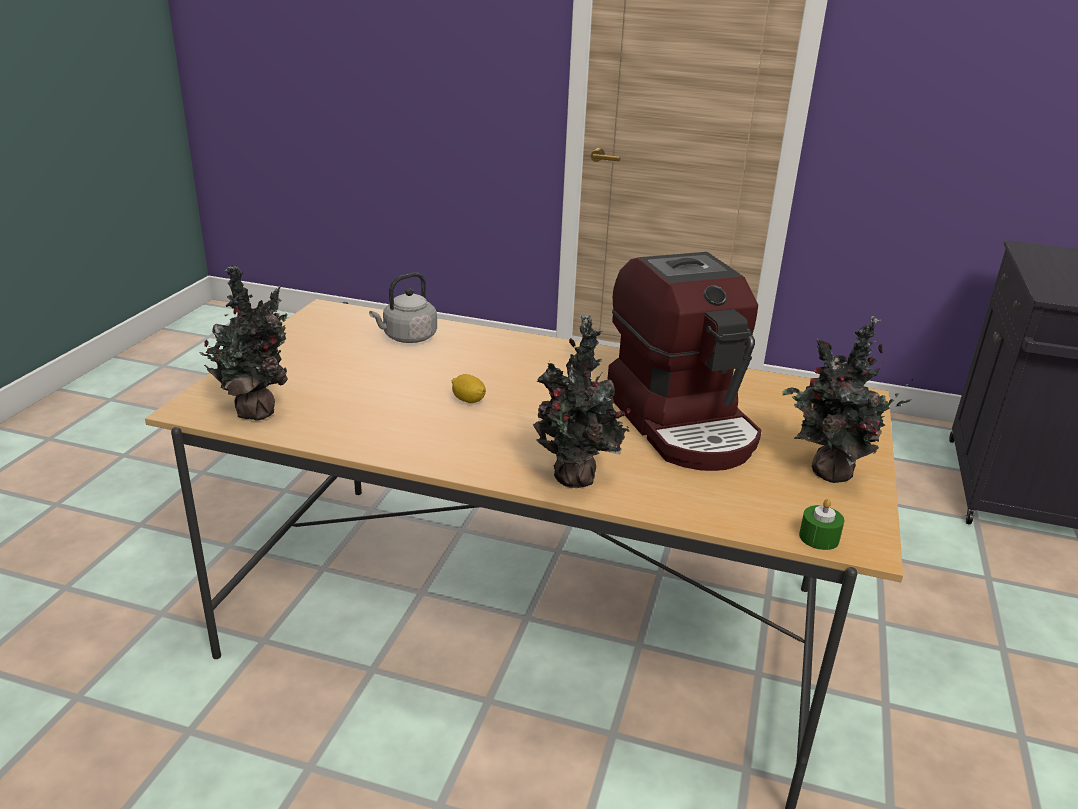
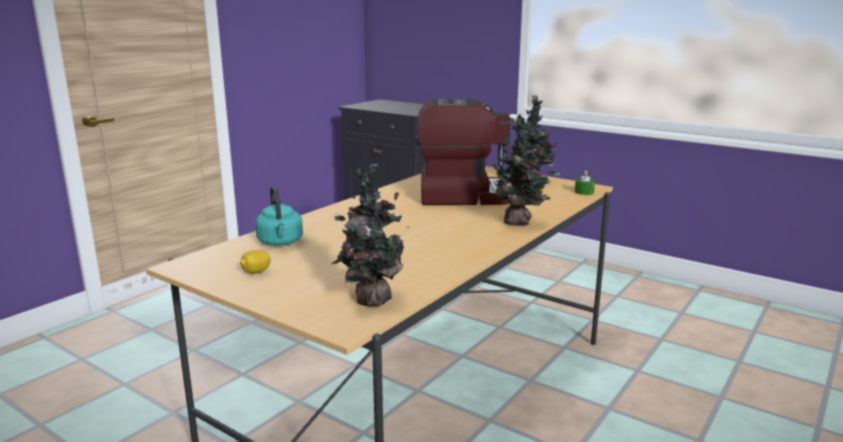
camera: 70 degrees left, 10 degrees down
(407, 338) = (280, 243): grey kettle -> turquoise kettle
(468, 401) = (404, 235): lemon -> lemon (256, 272)

